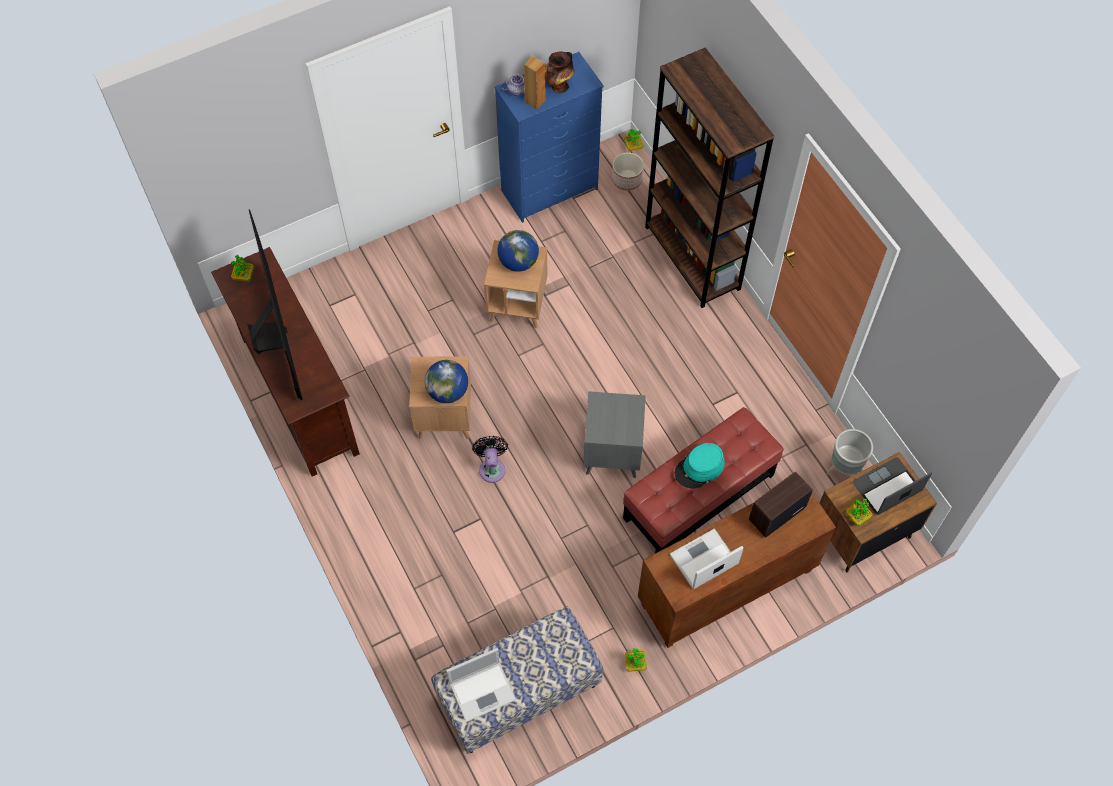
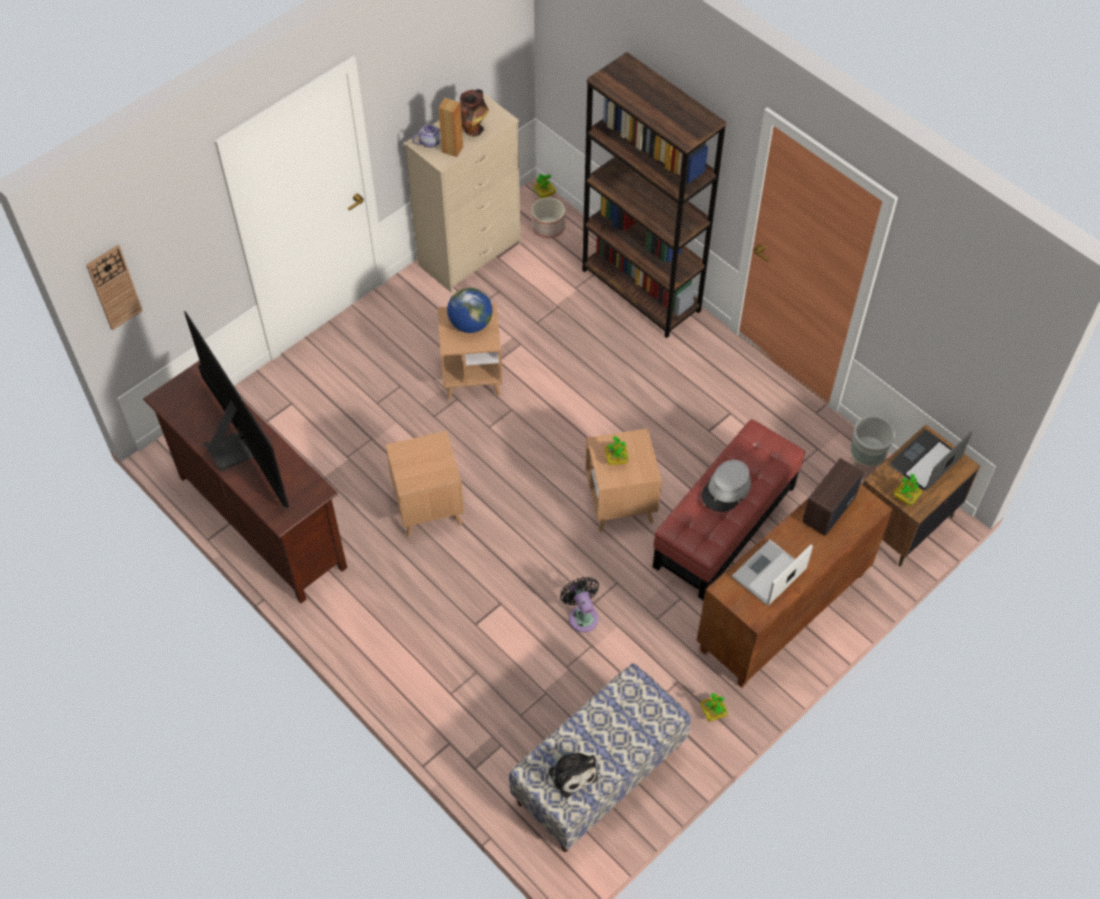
camera: 15 degrees left, 5 degrees down
(199, 173) = (114, 287): none -> wall clock
(244, 276) = (182, 395): potted plant -> potted plant (616, 459)
(448, 391) = (436, 471): globe -> none
(483, 690) = (571, 772): laptop -> plush toy
(492, 467) = (496, 548): black fan -> black fan (582, 615)
(550, 190) = (471, 254): blue dresser -> beige dresser
(612, 453) = (620, 504): grey side table -> brown side table
(699, 468) = (726, 490): turquoise hat -> grey hat

